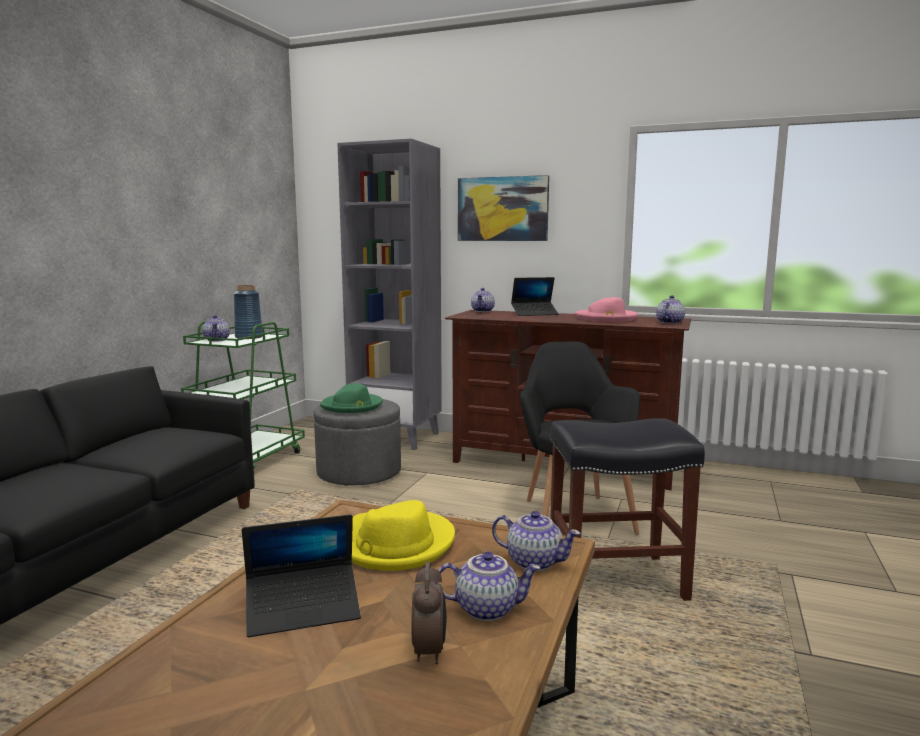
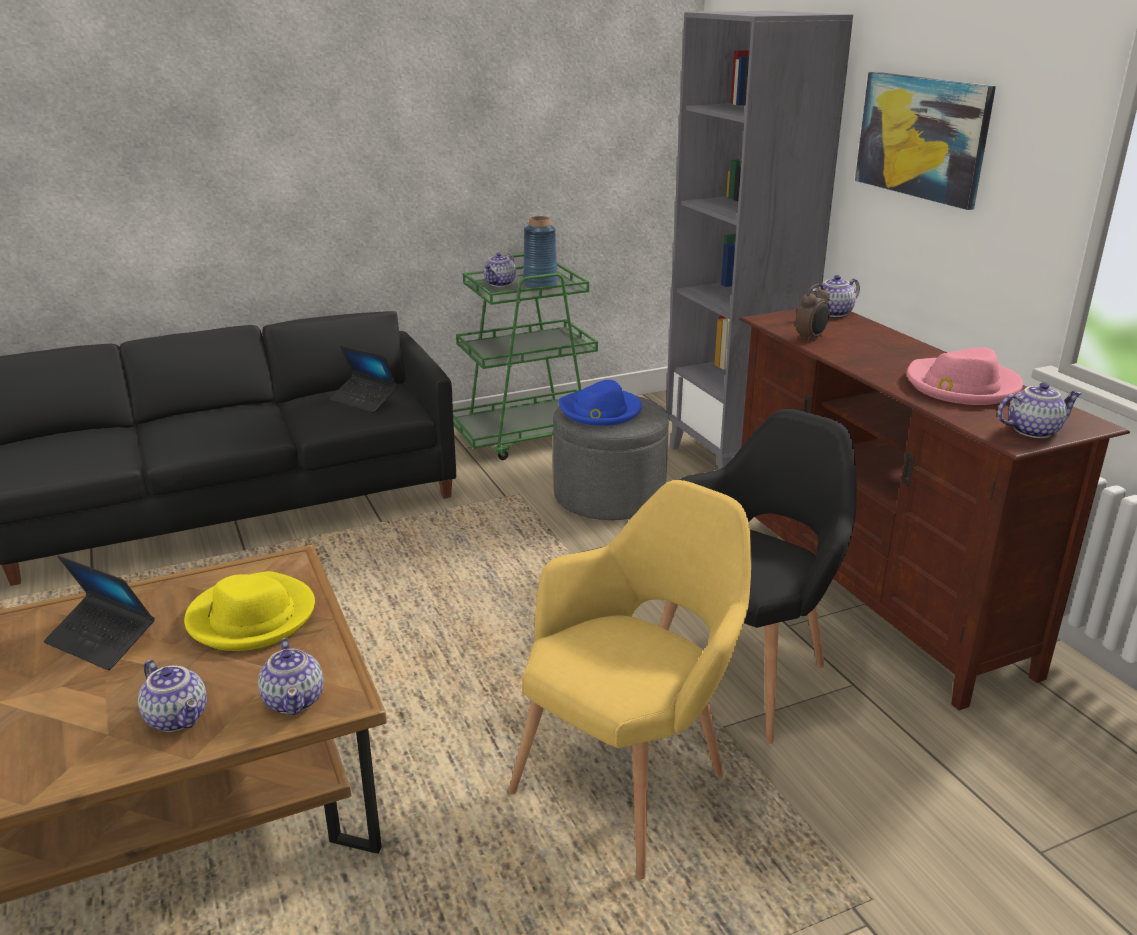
camera: 45 degrees right, 15 degrees up
(352, 406) = (600, 411): green hat -> blue hat
(430, 651) = (87, 724): alarm clock -> alarm clock (811, 338)
(534, 314) = (888, 340): laptop -> laptop (364, 400)
(617, 579) = (632, 780): black stool -> yellow armchair

